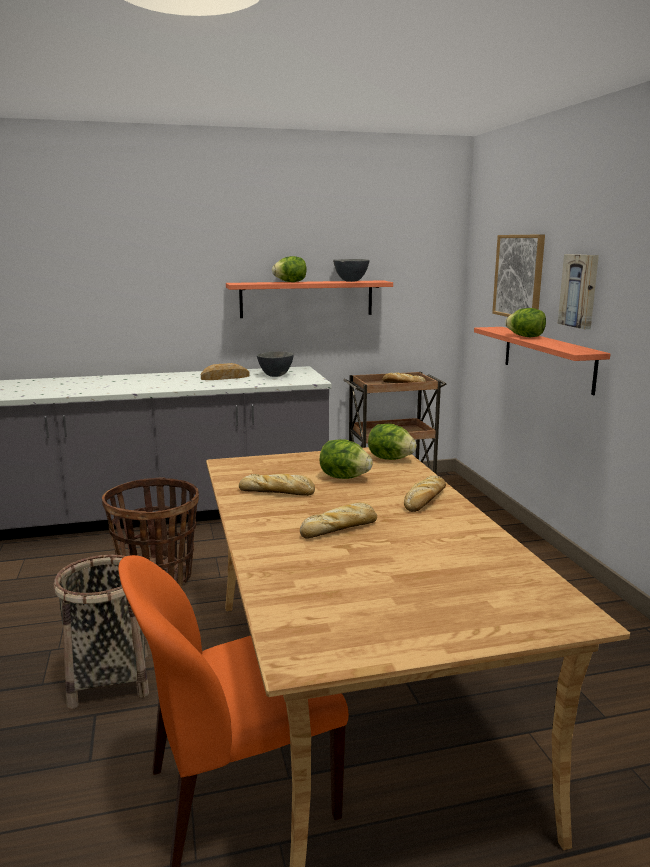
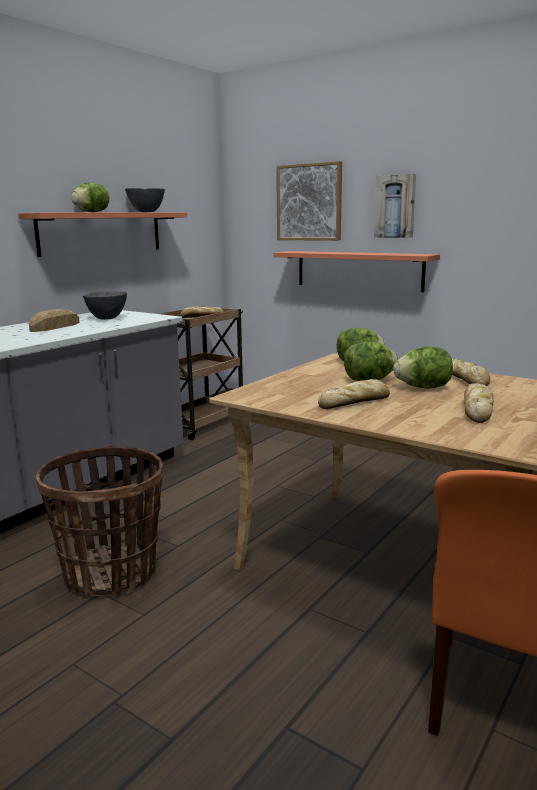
camera: 40 degrees left, 0 degrees up
(109, 679) = (240, 688): basket -> none
(525, 337) = (342, 252): lettuce -> lettuce (423, 388)

